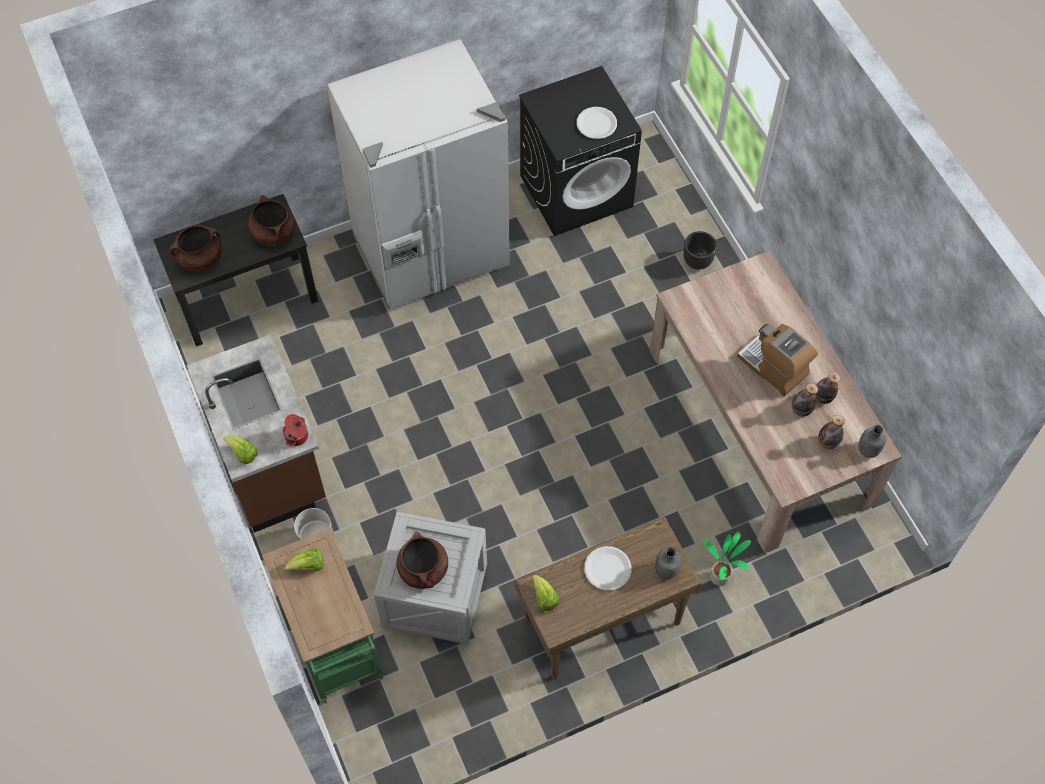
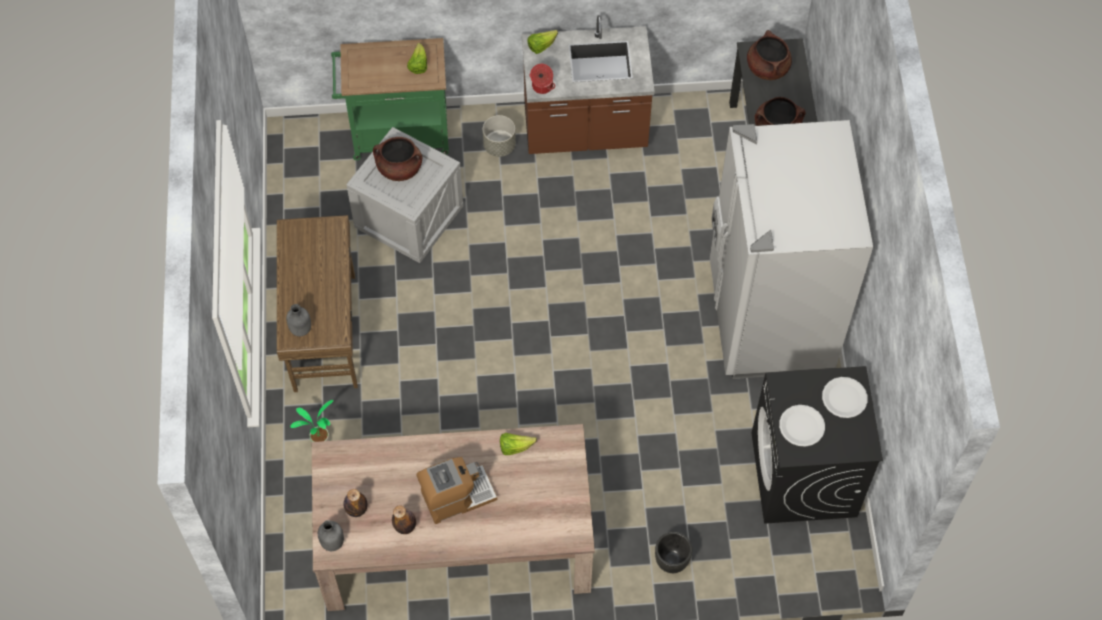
camera: 110 degrees right, 0 degrees up
(544, 598) = (320, 230): lettuce -> lettuce (515, 447)
(607, 568) = (323, 285): white plate -> white plate (844, 398)
(801, 410) = (400, 500): bottle -> none

